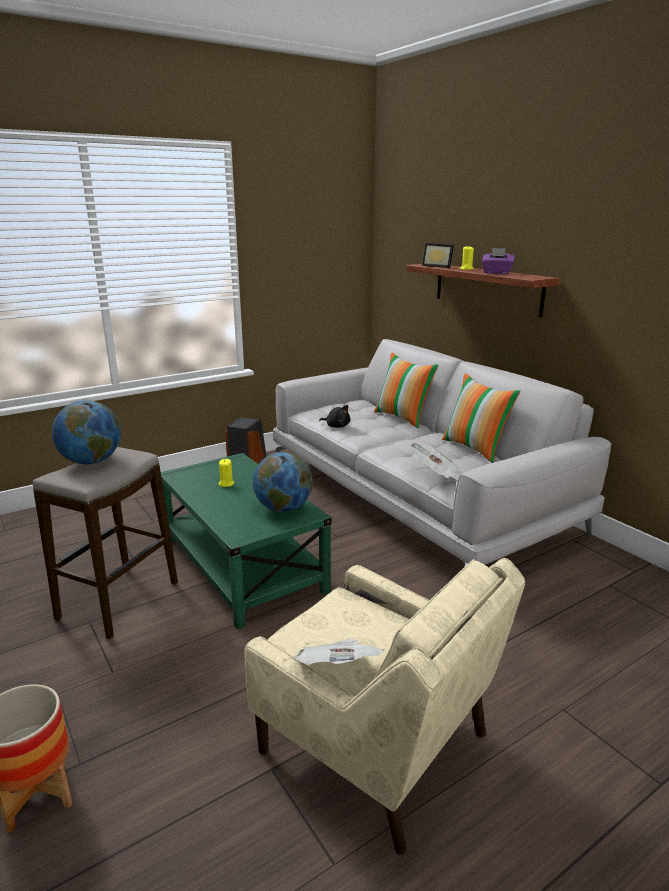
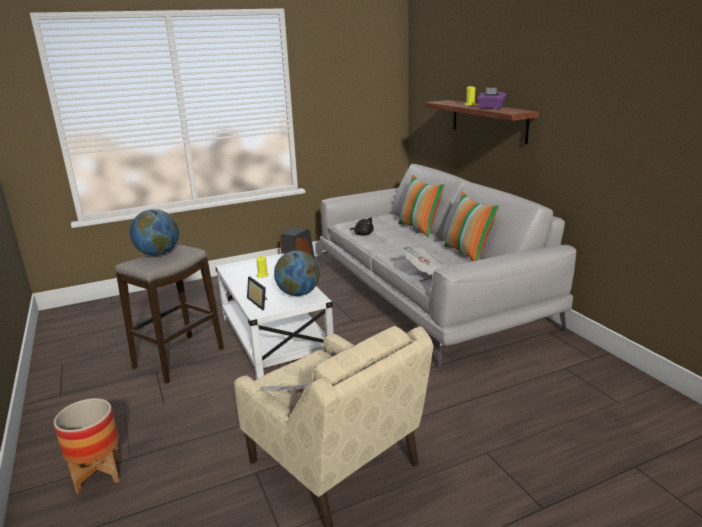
camera: 10 degrees right, 0 degrees up
(243, 565) = (275, 339): green coffee table -> white coffee table
(439, 266) = (450, 103): picture frame -> picture frame (260, 302)

